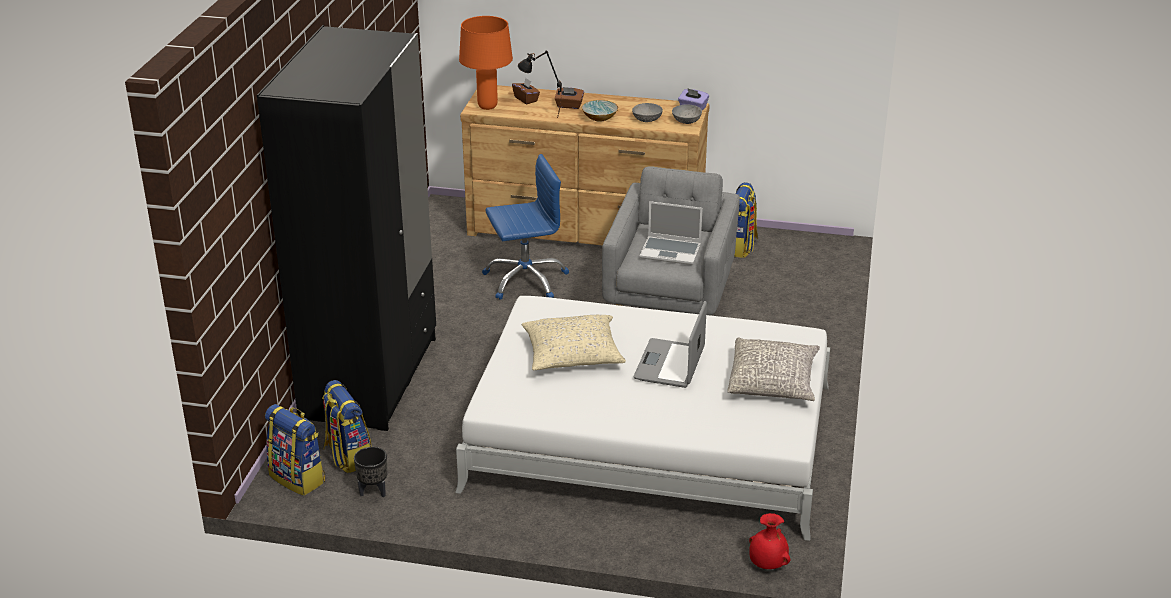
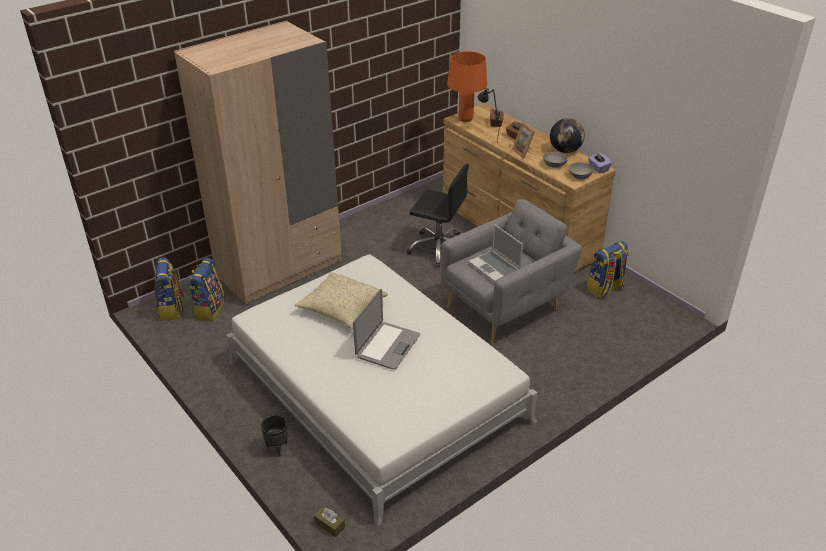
camera: 40 degrees right, 5 degrees up
(370, 378) = (279, 269): black wardrobe -> beige wardrobe
(373, 491) = (193, 337): black planter -> black planter (277, 448)
(525, 279) = (439, 248): blue office chair -> black office chair
(600, 118) = (524, 152): bowl -> picture frame
(637, 102) = (565, 150): none -> globe
(670, 364) = (387, 346): laptop -> laptop turned 150 degrees clockwise
(767, 564) = (330, 525): red vase -> brown tissue box
(773, 382) = (435, 395): grey pillow -> none

